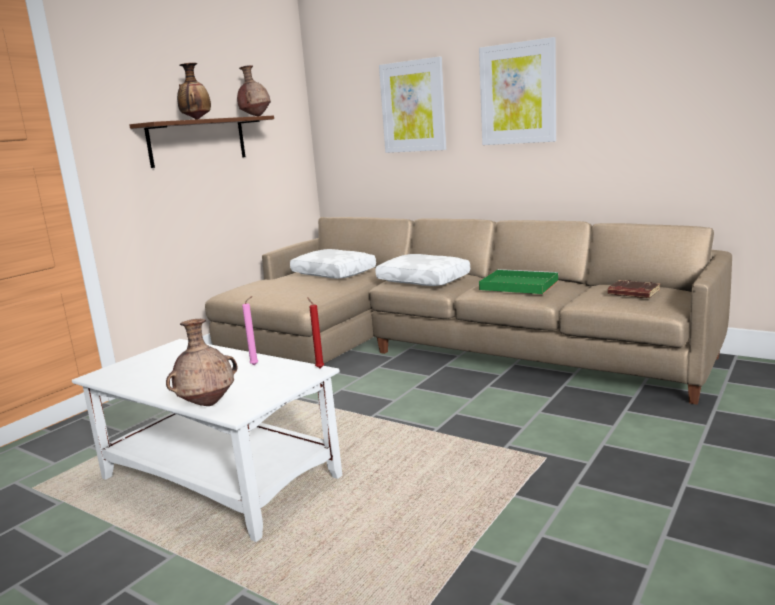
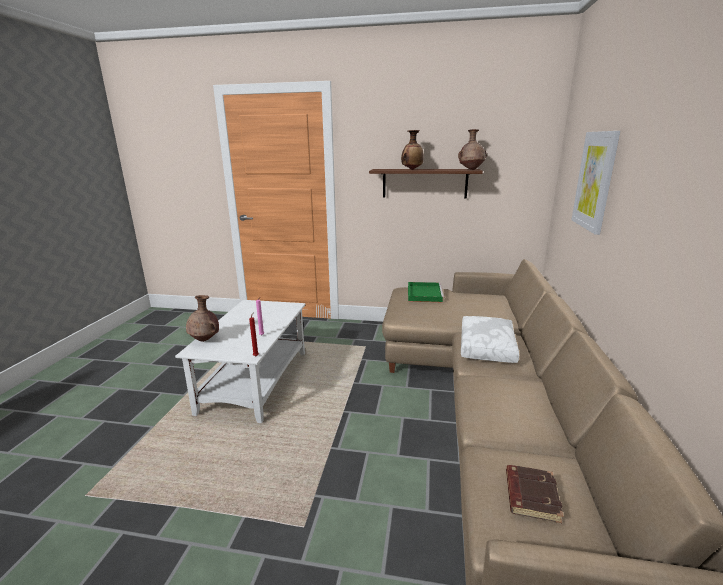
camera: 65 degrees right, 5 degrees up
(335, 273) = (473, 307): white pillow -> none
(517, 285) = (501, 399): green tray -> green tray (424, 294)
(518, 93) = (654, 192): picture -> none

